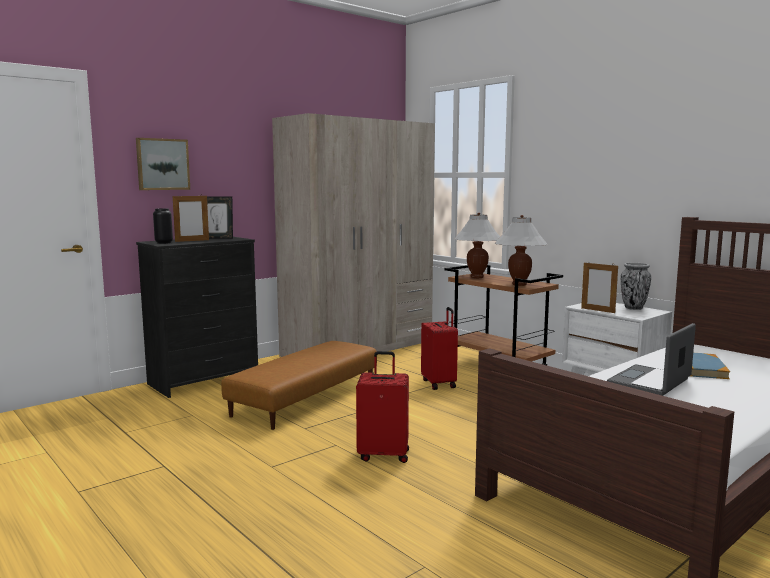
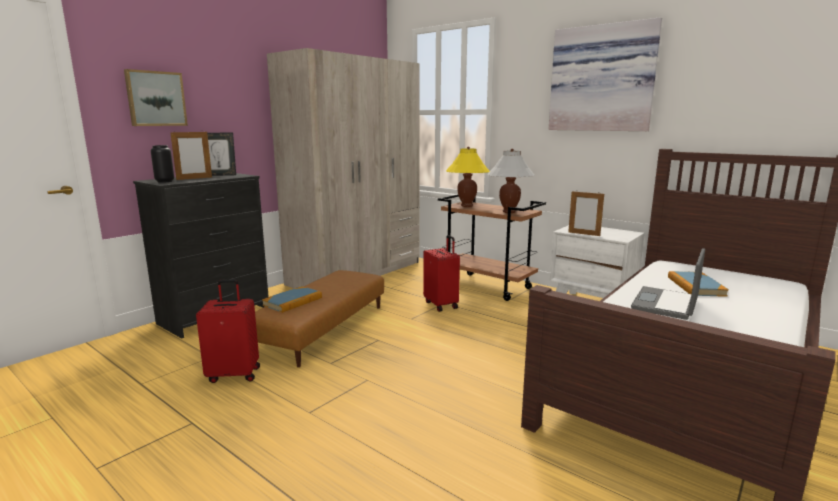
camera: 10 degrees left, 5 degrees up
(275, 366) = (293, 301): none -> book
(384, 454) = (417, 387): red suitcase -> red suitcase (234, 374)
(476, 277) = (466, 206): white table lamp -> yellow table lamp
(623, 140) = (602, 79): none -> picture
(633, 308) = (611, 230): vase -> none

